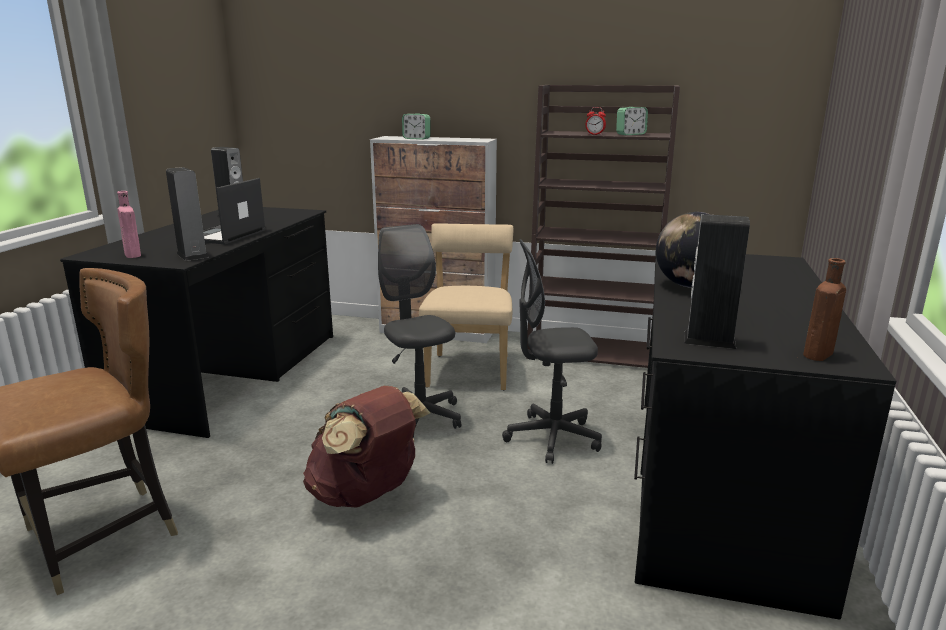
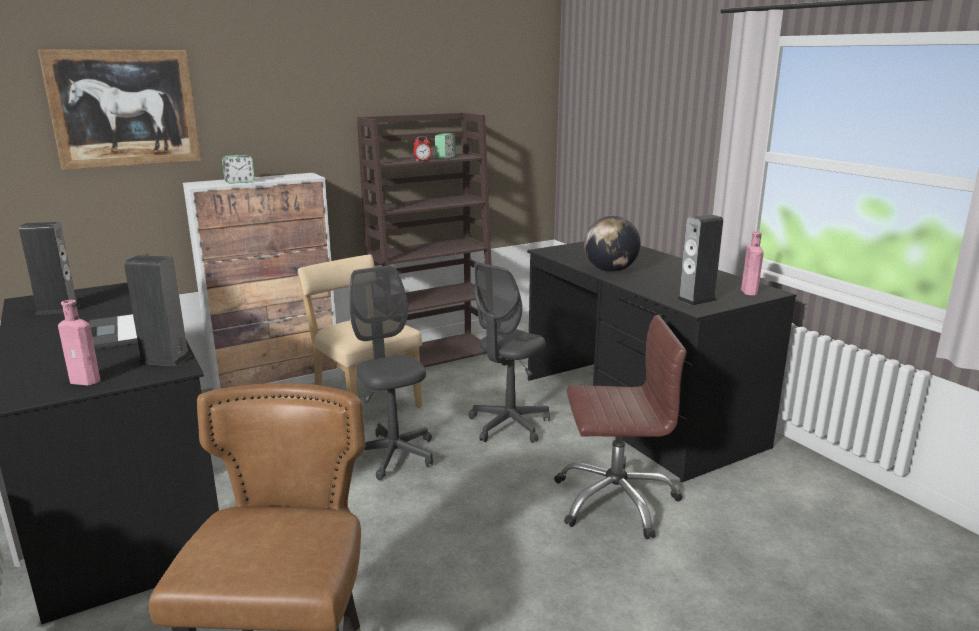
camera: 45 degrees left, 0 degrees up
(348, 69) = (124, 108): none -> picture
(366, 495) = (456, 525): brown backpack -> none
(419, 418) = (393, 455): grey office chair -> grey office chair turned 45 degrees clockwise
(530, 556) = (615, 500): none -> brown office chair
(817, 355) = (749, 292): brown bottle -> pink bottle

